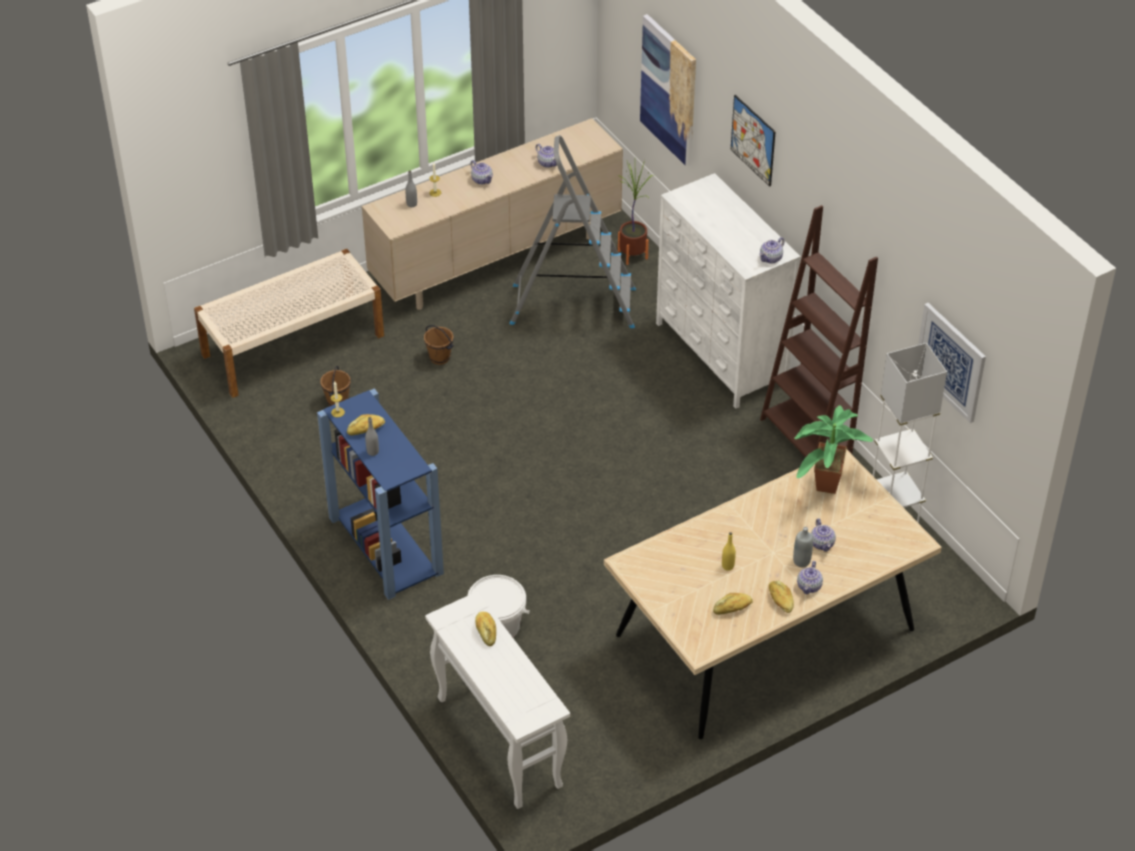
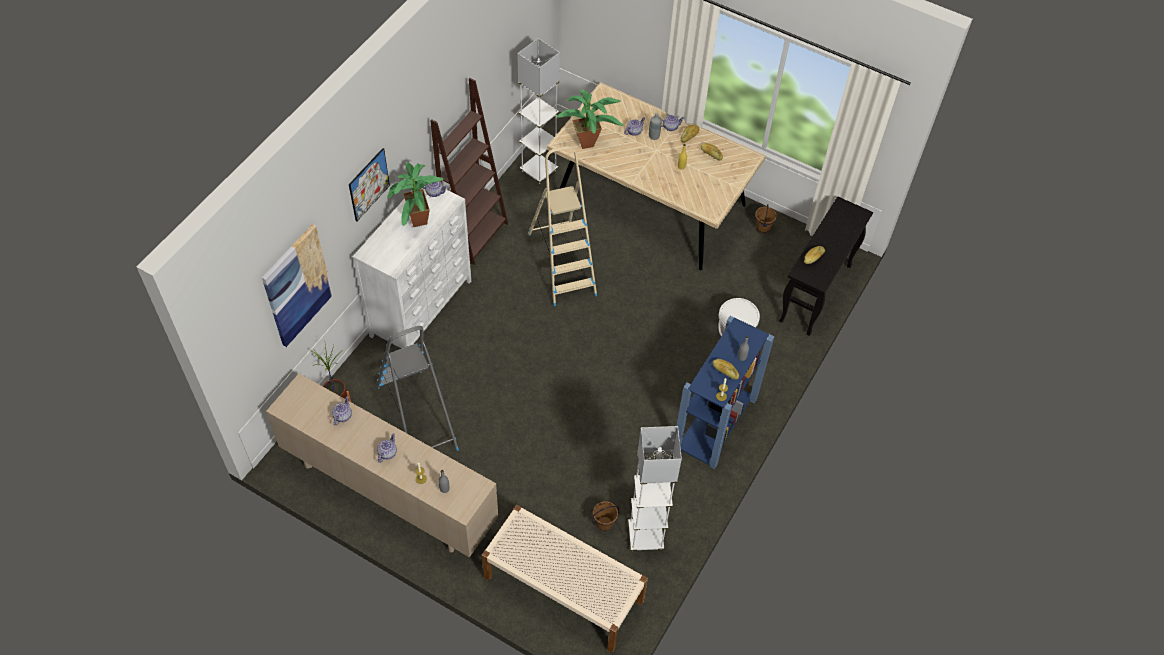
camera: 120 degrees left, 10 degrees up
(297, 427) = (645, 536): none -> white floor lamp
(440, 358) = (520, 478): brown bucket -> brown bucket (762, 228)
(498, 741) = (815, 294): white console table -> black console table
(711, 499) = (562, 264): none -> beige step ladder
(729, 231) = (417, 224): none -> potted plant
(951, 362) = (512, 52): picture -> none

